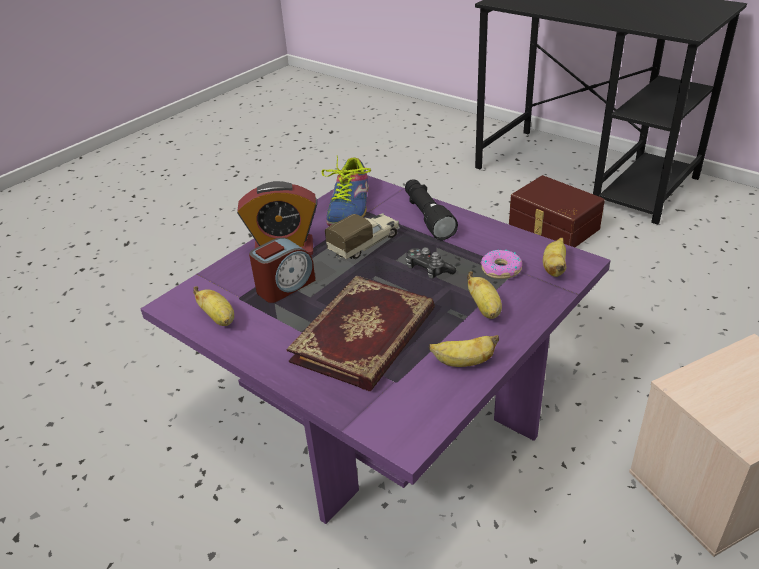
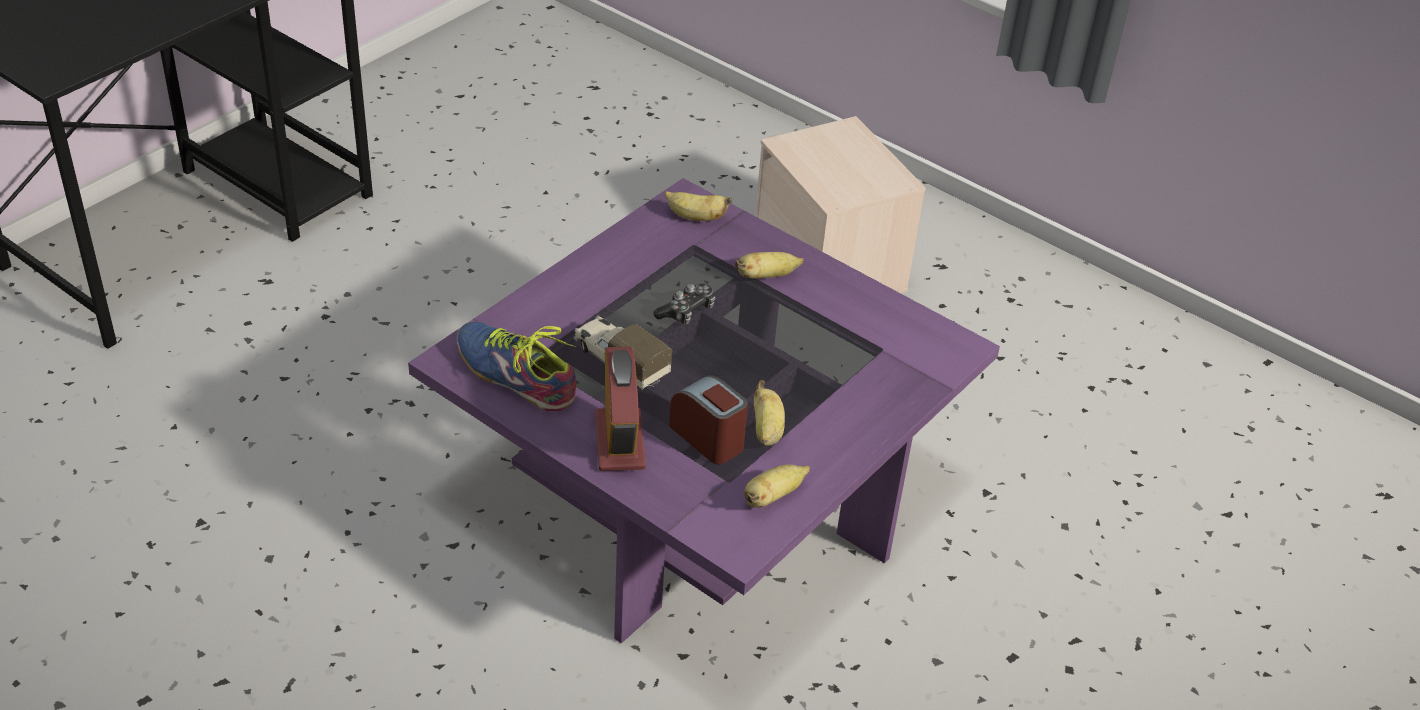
camera: 95 degrees left, 5 degrees up
(349, 206) = (515, 375): shoe -> shoe turned 150 degrees counterclockwise
(366, 336) = (810, 367): book -> none
(427, 216) = (561, 302): black flashlight -> none
(463, 362) = (853, 301): banana -> banana (767, 430)
(500, 270) = (694, 256): donut -> none
(552, 227) = (343, 291): brown storage box -> none

